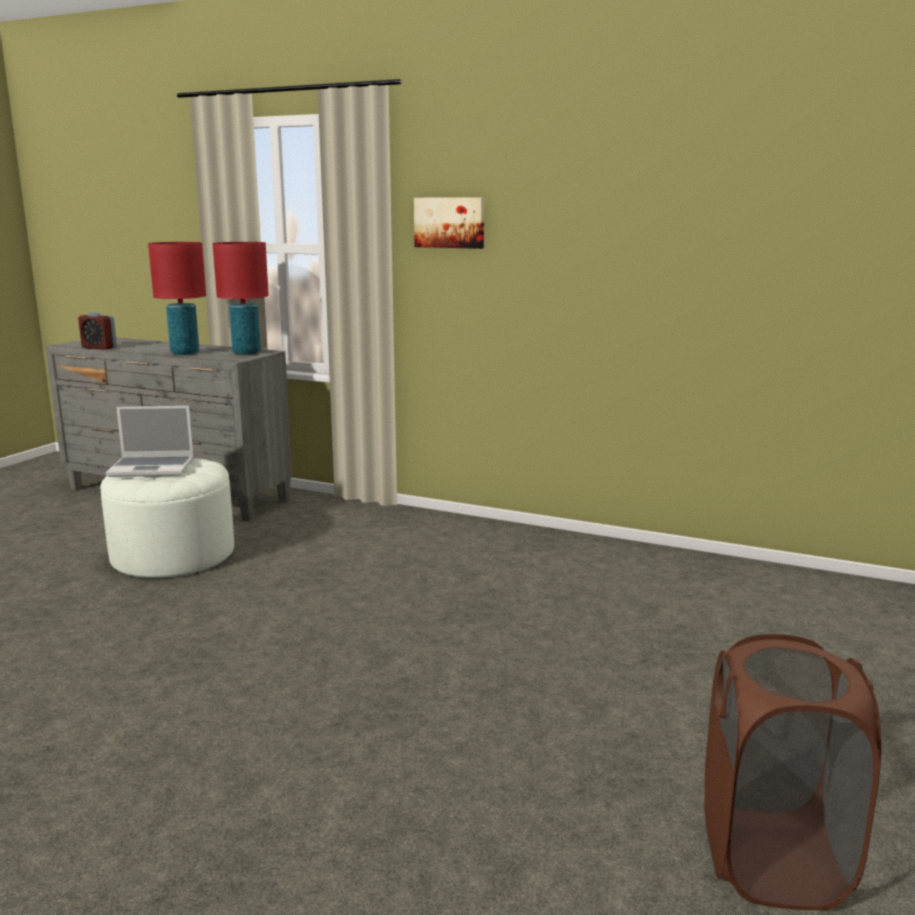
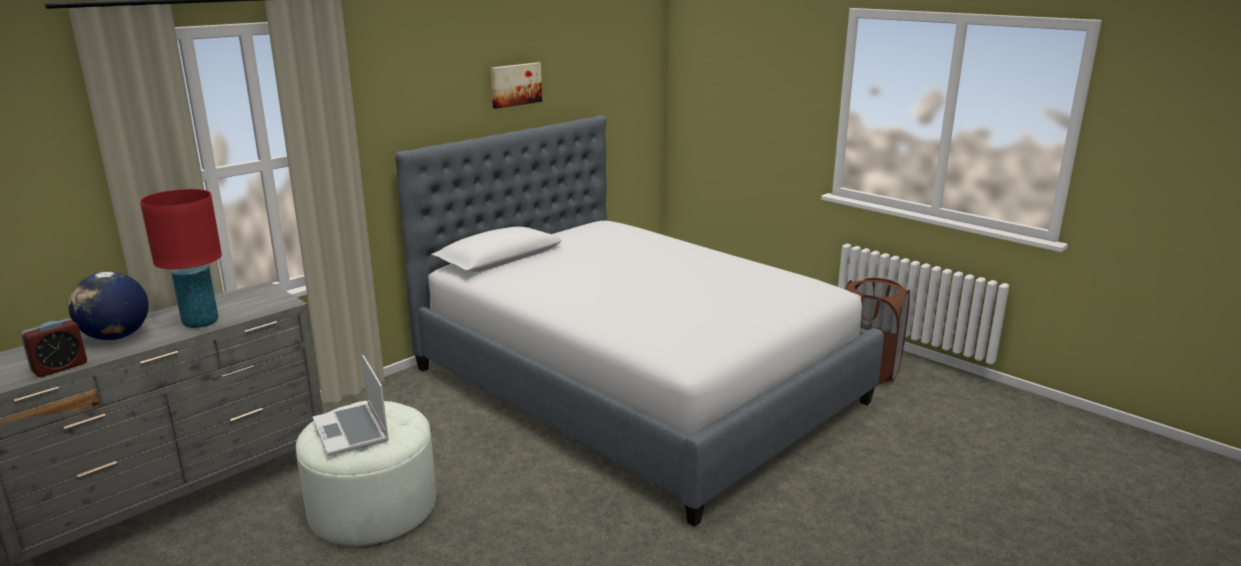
camera: 70 degrees left, 5 degrees up
(153, 346) = (116, 337): none -> globe
(153, 468) = (352, 431): laptop -> laptop turned 135 degrees clockwise
(246, 353) = (253, 296): red table lamp -> none
(450, 222) = (393, 116): picture -> picture (515, 84)
(500, 628) = (635, 385): none -> bed

